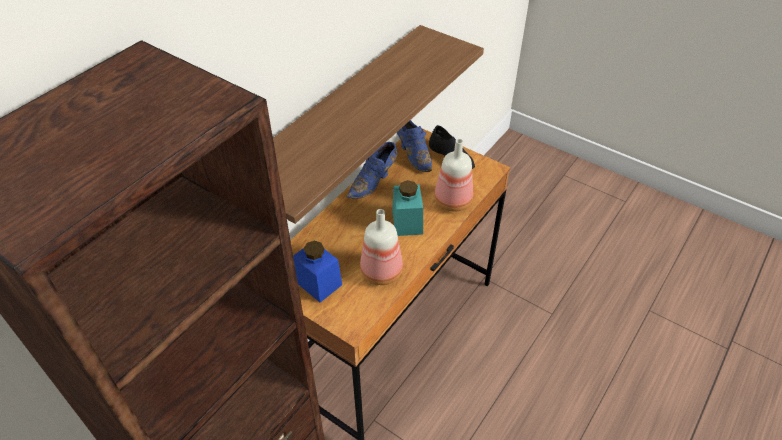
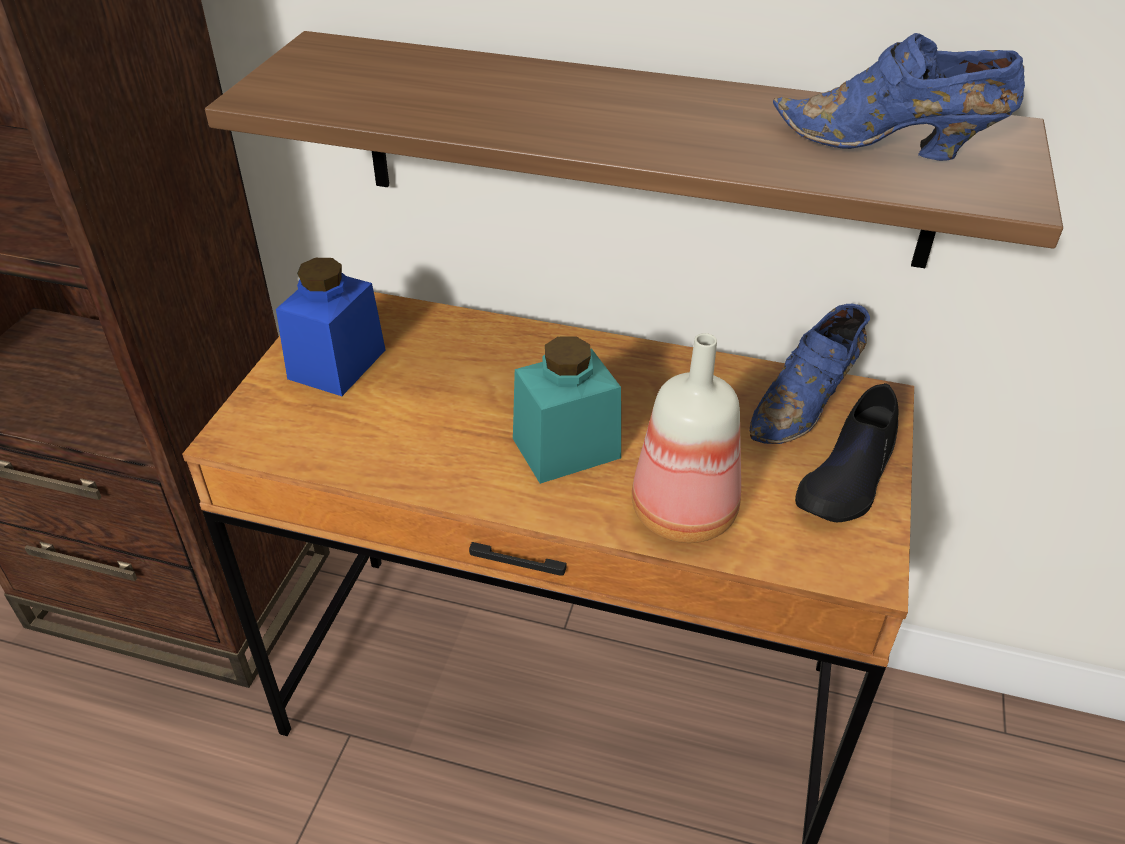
camera: 70 degrees right, 5 degrees down
(374, 182) = (665, 367): blue shoe -> blue shoe (891, 147)
(383, 272) = (394, 445): bottle -> none

